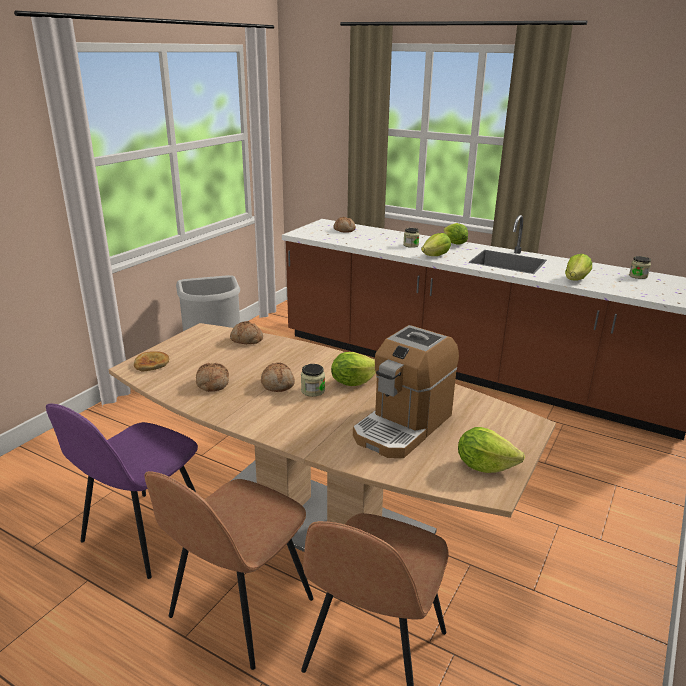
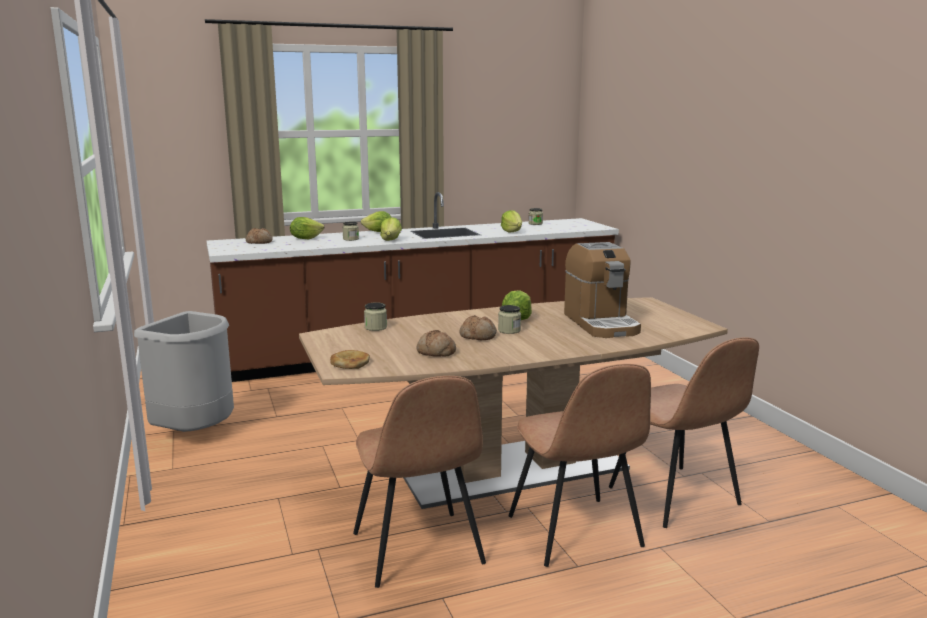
camera: 50 degrees left, 10 degrees down
(143, 535) = (418, 550): purple chair -> brown chair
(246, 340) = (375, 327): bread -> jar
(484, 466) = (675, 321): lettuce -> lettuce (305, 238)

